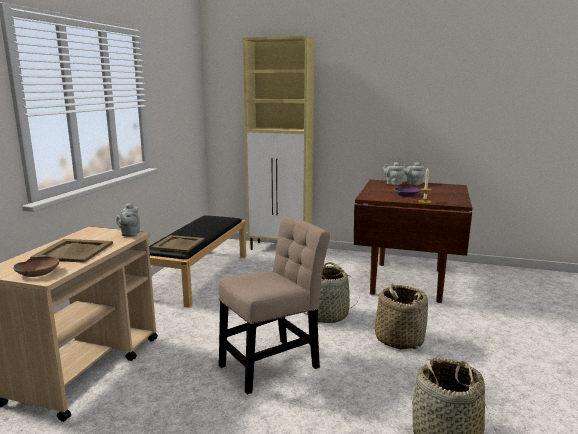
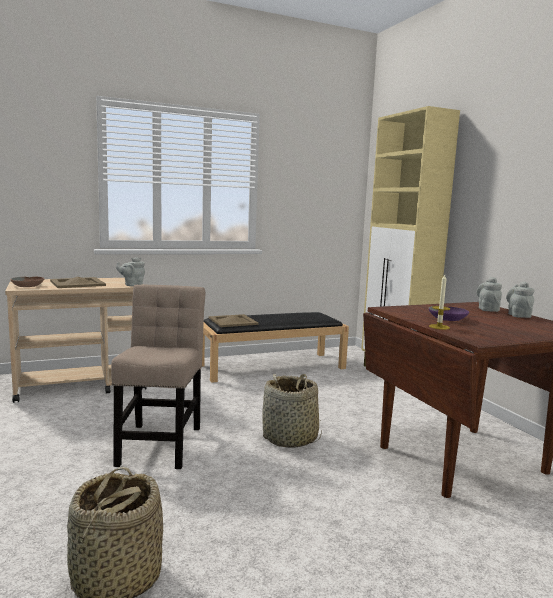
camera: 50 degrees right, 5 degrees down
(273, 364) = (160, 442): beige chair -> beige chair turned 105 degrees counterclockwise
(399, 339) = (297, 492): basket -> none

